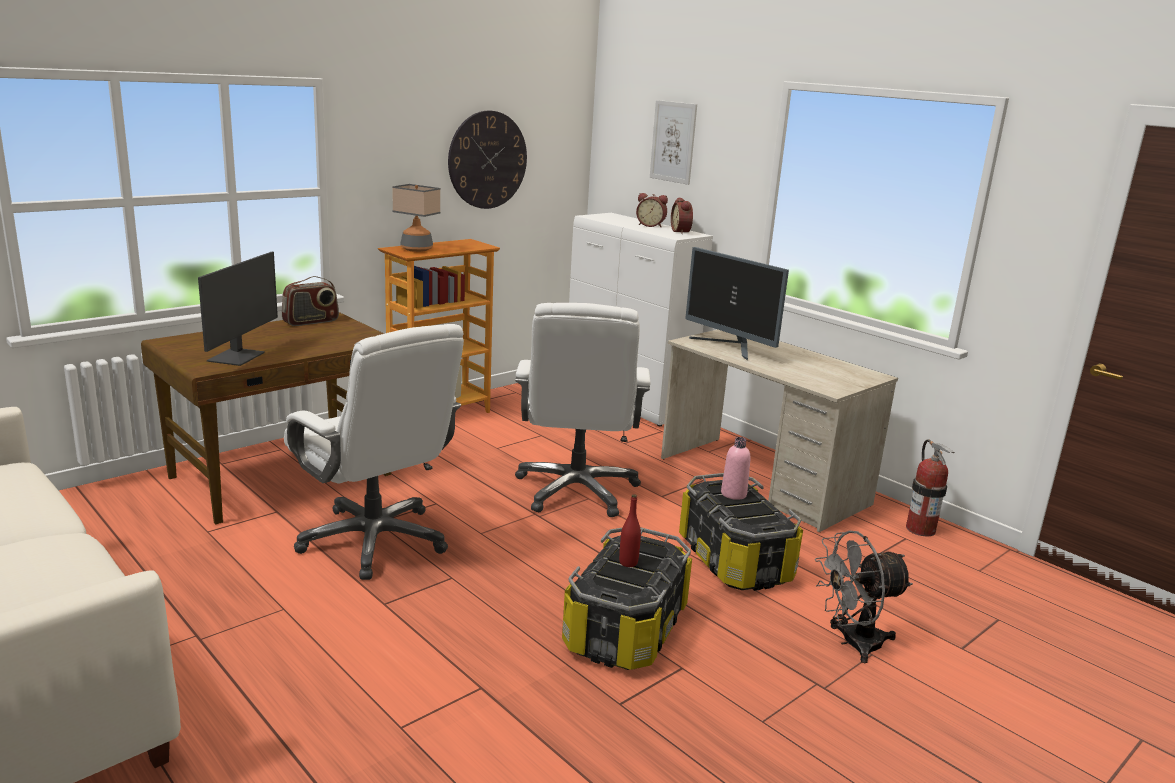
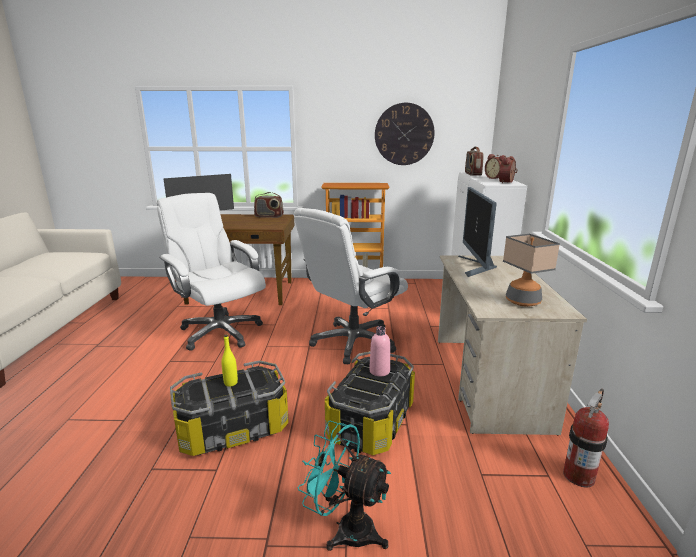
camera: 45 degrees right, 0 degrees up
(375, 541) = (220, 332): white office chair -> white office chair turned 135 degrees clockwise
(416, 249) = (340, 184): table lamp -> table lamp (522, 301)
(603, 219) = (472, 174): none -> radio
(628, 563) = (231, 383): red bottle -> yellow bottle
(673, 142) = (520, 115): picture -> none
(852, 643) = (346, 528): grey fan -> turquoise fan

